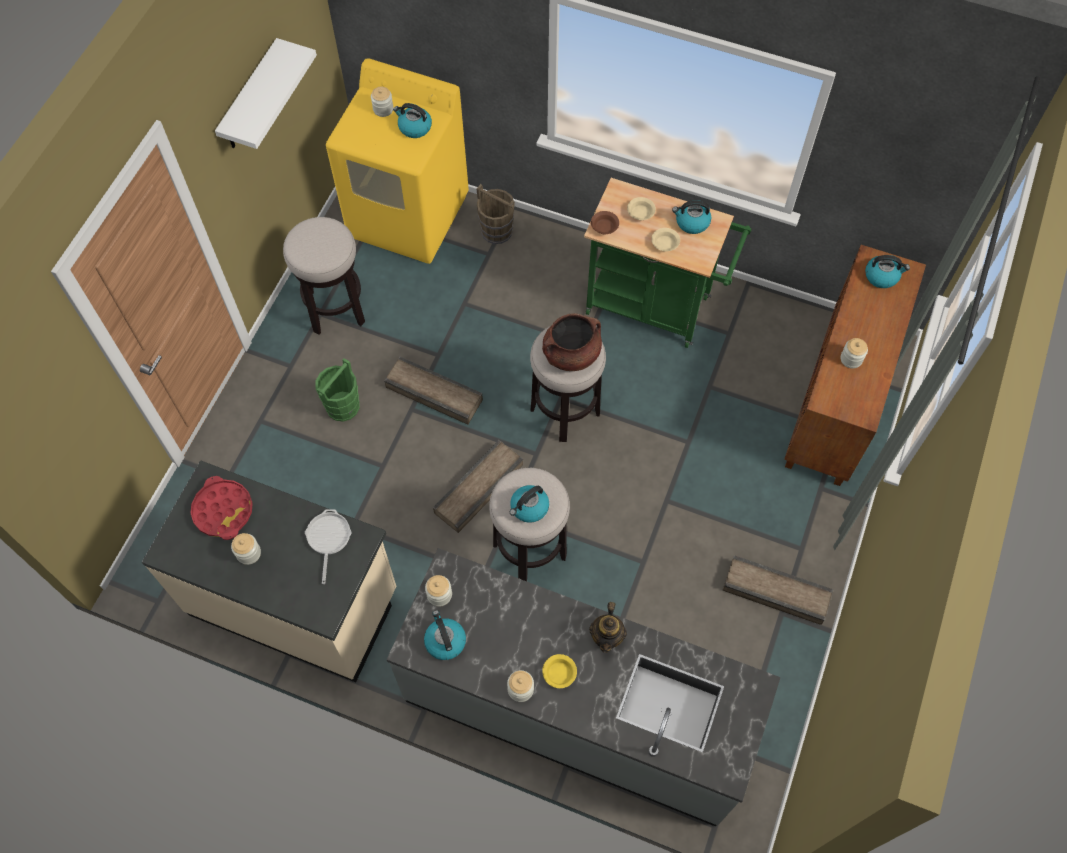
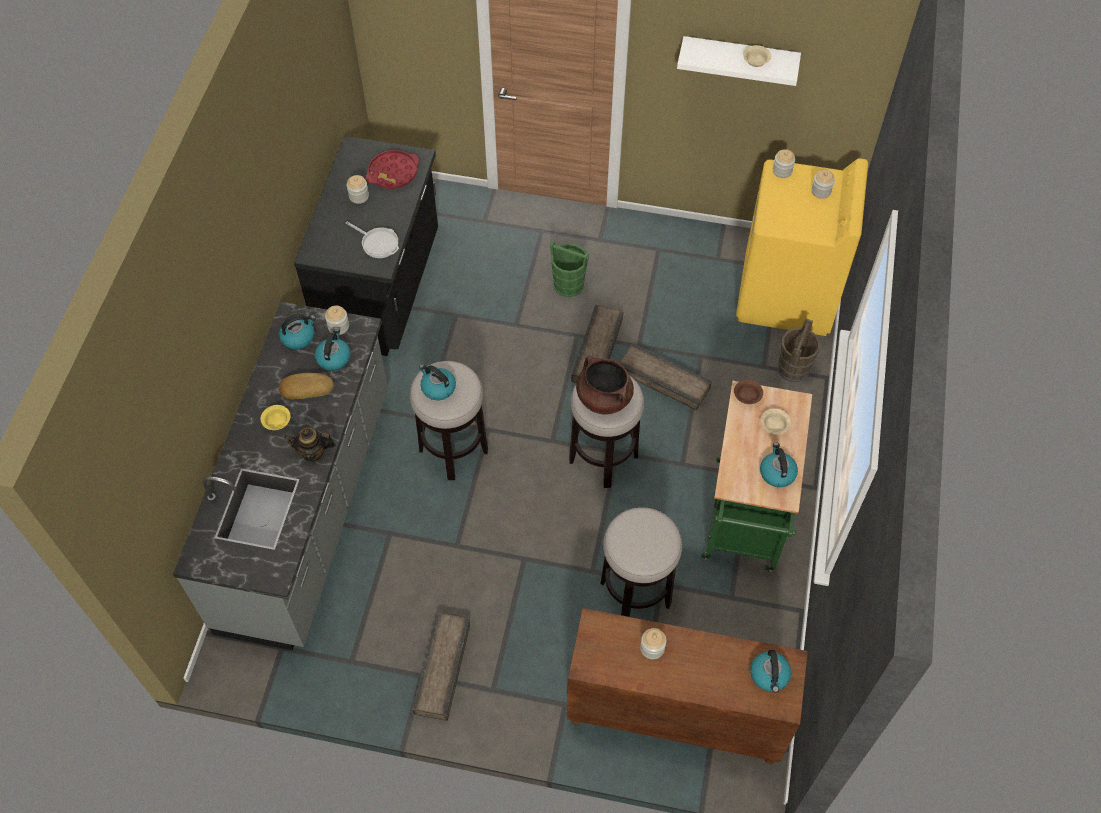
camera: 80 degrees right, 5 degrees down
(295, 601) = (382, 289): beige counter -> black counter
(328, 538) = (378, 243): frying pan -> frying pan turned 45 degrees clockwise
(336, 309) = (667, 259): stool -> stool (636, 593)
(414, 127) = (807, 218): kettle -> kettle (333, 358)
(477, 488) = (508, 399): crate -> crate (663, 379)
(518, 637) = (306, 387): none -> bread
(520, 689) = (261, 396): jar -> jar (782, 171)
(664, 244) = (741, 451): beige bowl -> beige bowl (755, 61)

